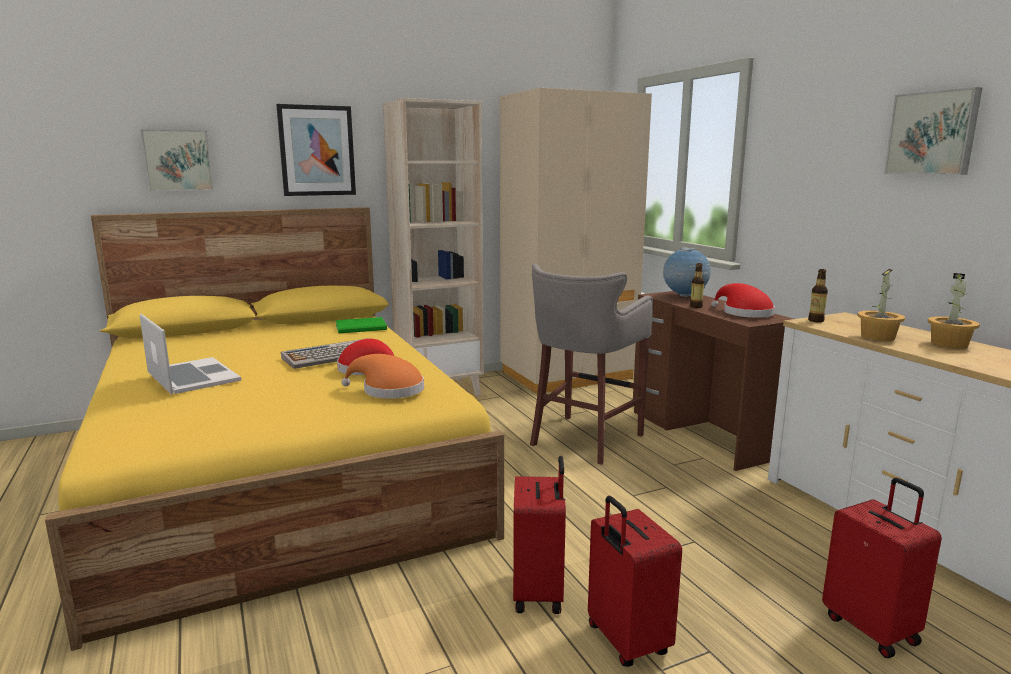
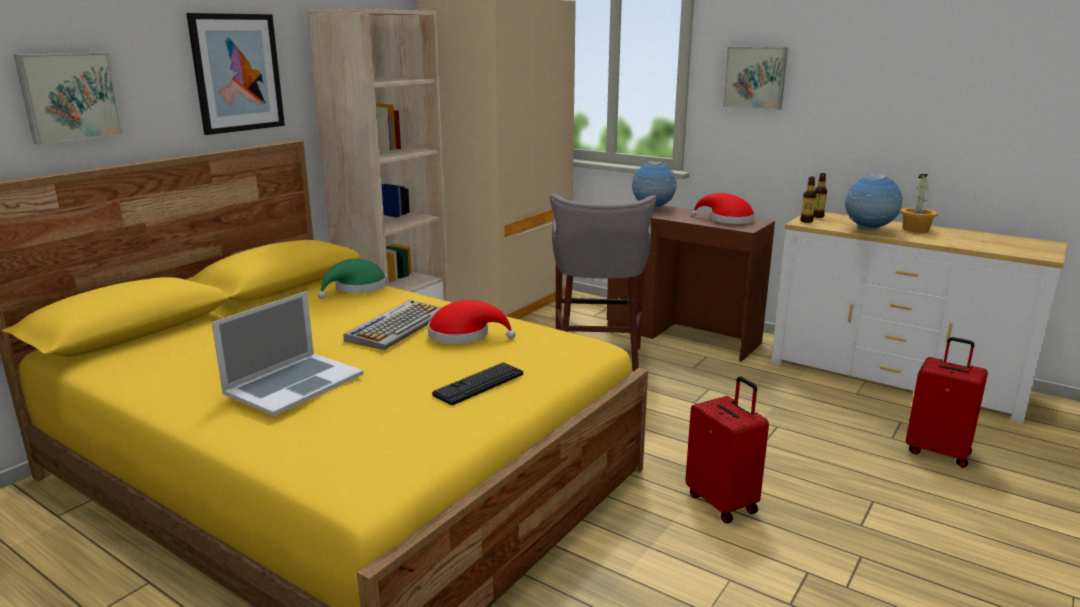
camera: 30 degrees left, 5 degrees up
(192, 376) = (293, 383): laptop -> laptop turned 105 degrees clockwise
(305, 405) = (479, 384): none -> keyboard
(362, 327) = (357, 288): green book -> green hat
(388, 390) = (529, 351): orange hat -> none
(625, 641) = (819, 515): red suitcase -> none
(696, 307) = (681, 218): bottle -> bottle (817, 216)
(878, 337) = (868, 230): potted plant -> globe
(933, 133) = (881, 59): picture -> picture (755, 77)

